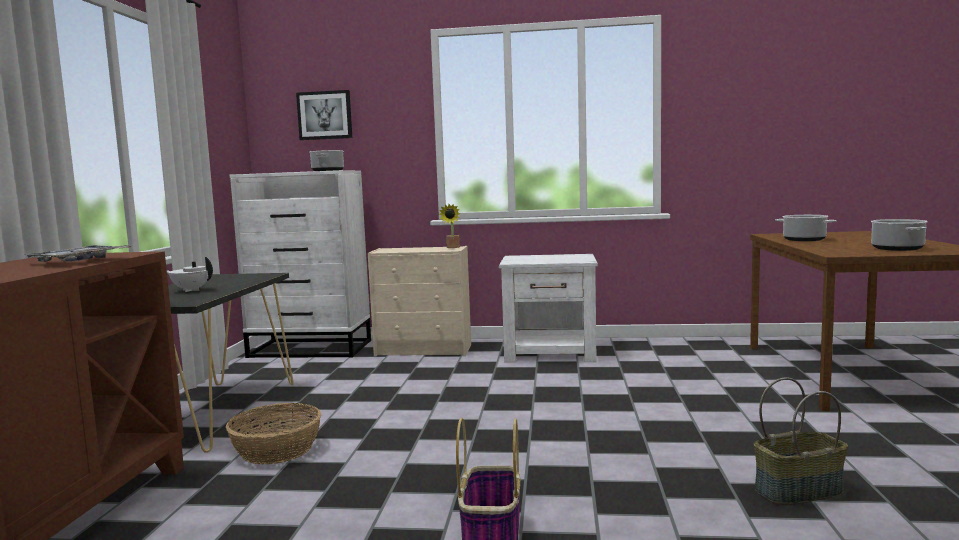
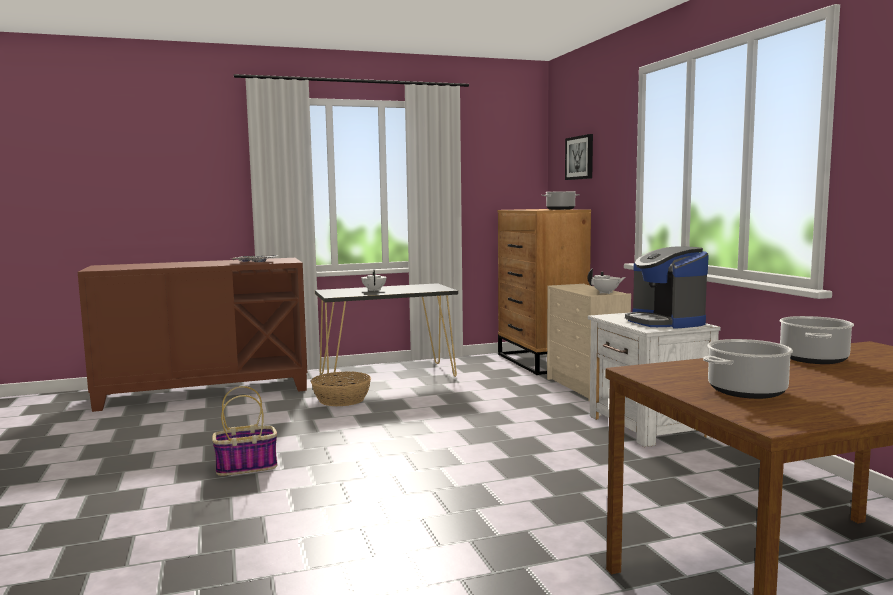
camera: 65 degrees right, 0 degrees up
(311, 349) = (541, 362): white dresser -> brown dresser
(452, 247) = (606, 293): potted plant -> white teapot
(560, 257) = (665, 322): none -> coffee machine
(798, 490) = (360, 556): basket -> none

